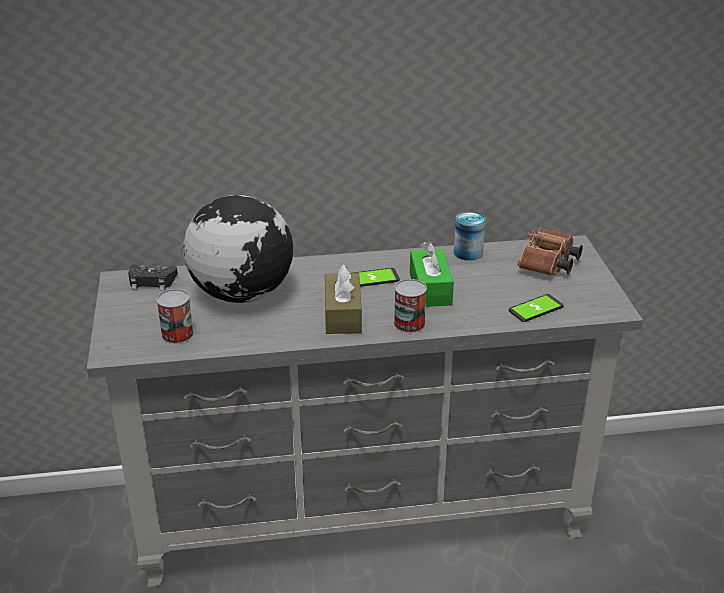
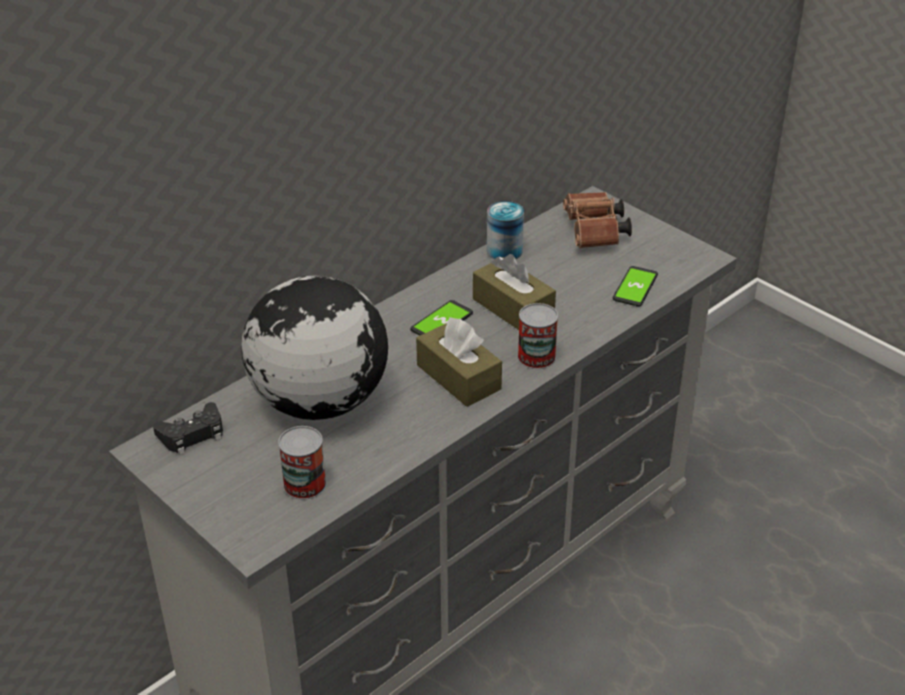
camera: 35 degrees left, 5 degrees up
(430, 289) = (513, 308): green tissue box -> brown tissue box

